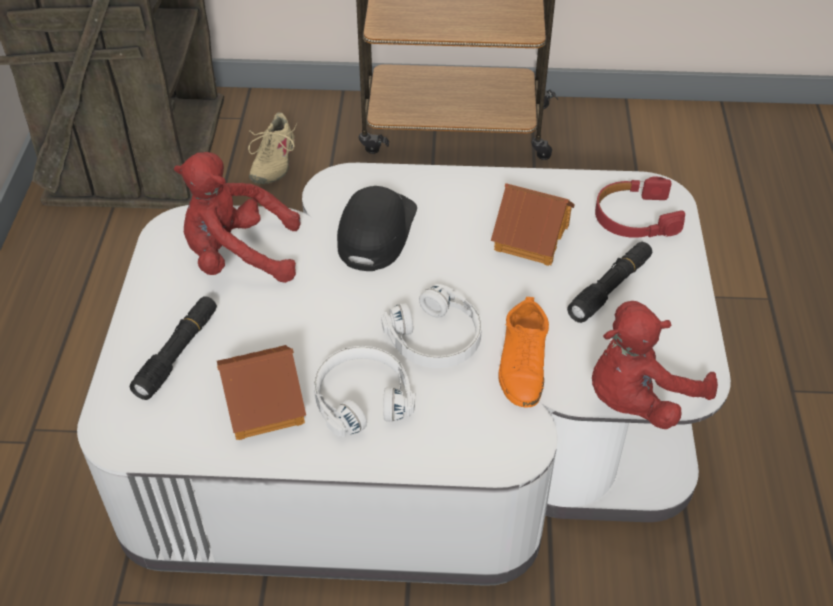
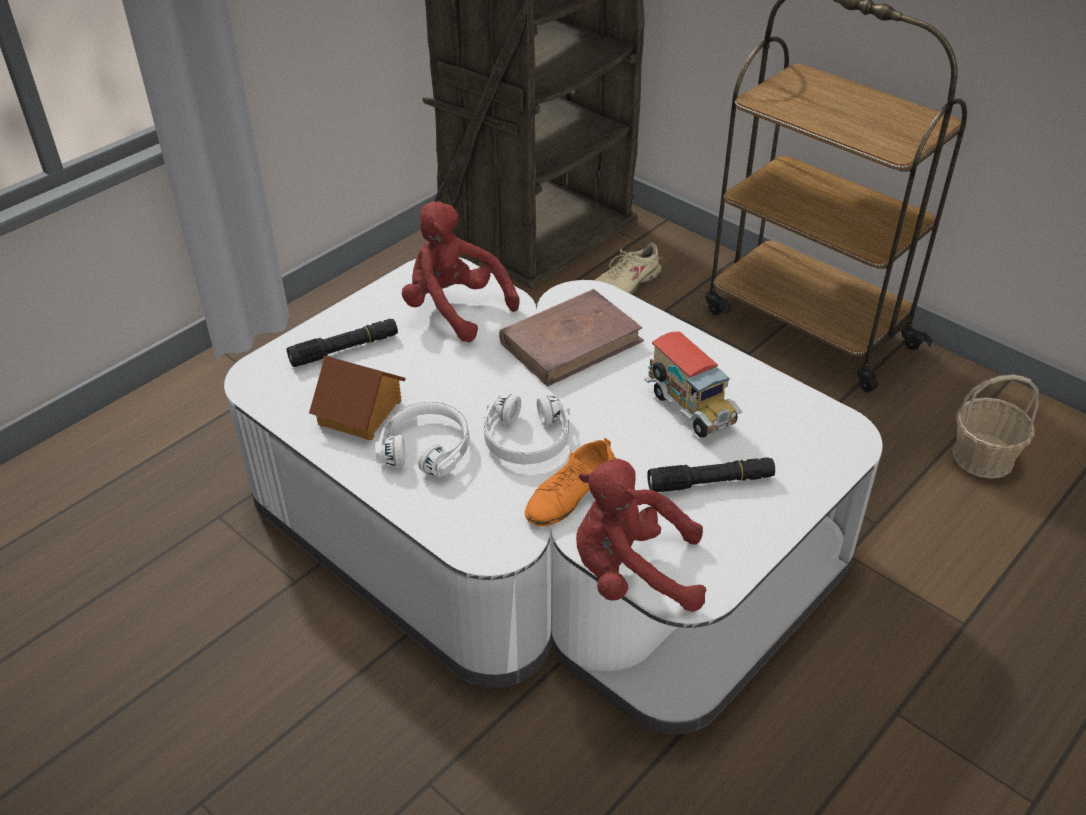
camera: 40 degrees right, 5 degrees down
(376, 232) = (571, 342): black cap -> brown book
(530, 237) = (690, 409): toy house -> toy truck
(634, 217) = (802, 442): red headphones -> none
(666, 168) = (983, 457): none -> basket

